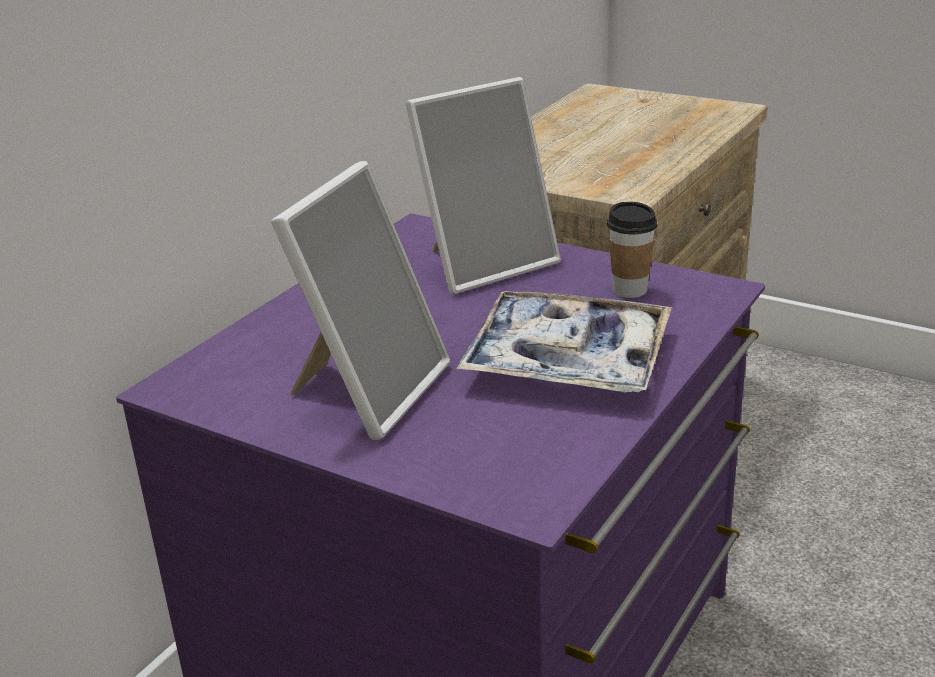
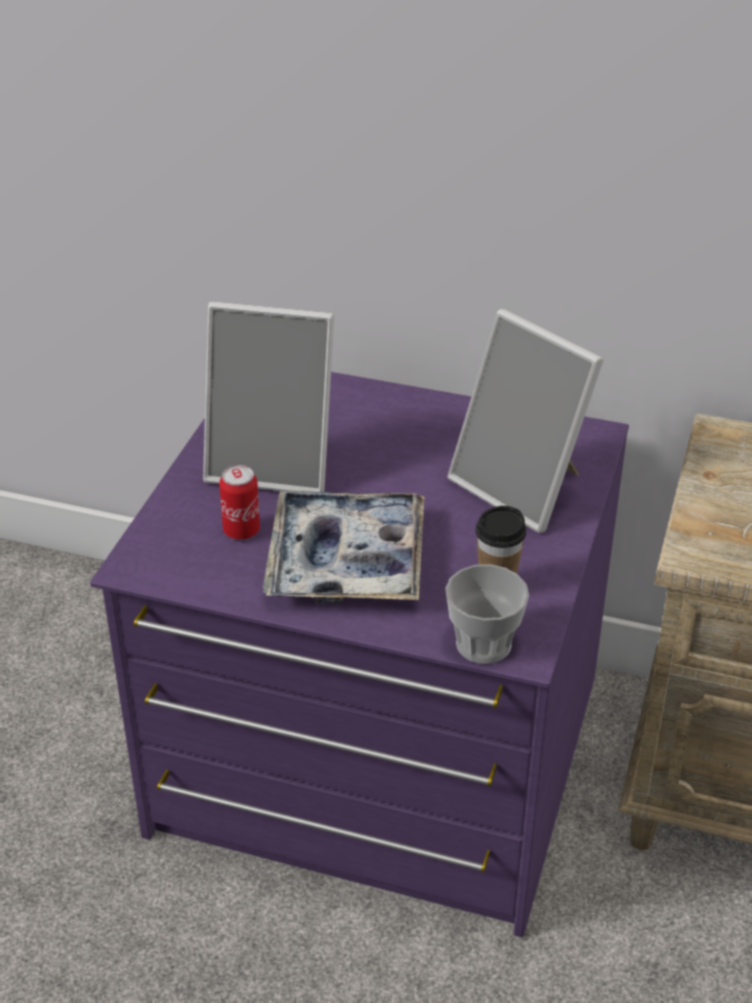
camera: 75 degrees right, 10 degrees up
(489, 420) = (241, 531): none -> can
(712, 304) = (483, 644): none -> cup

